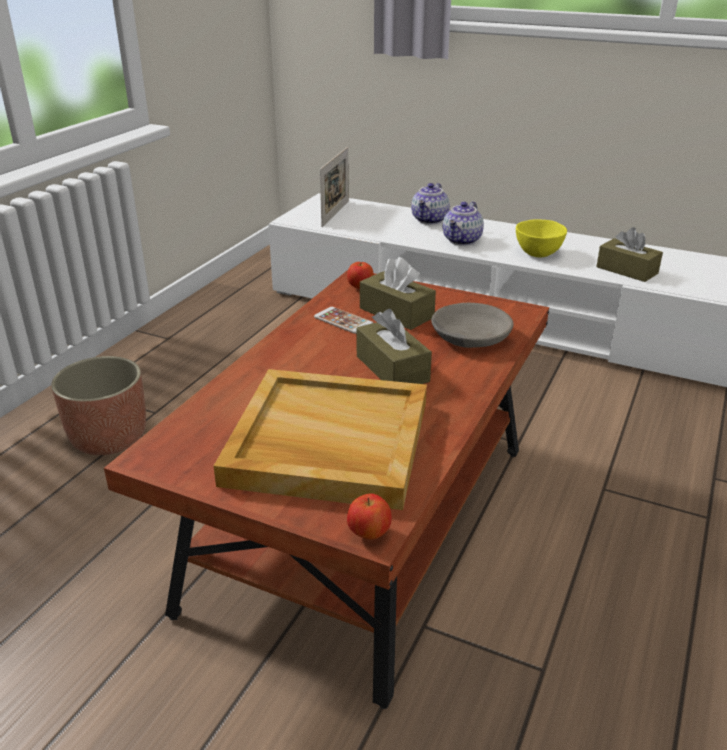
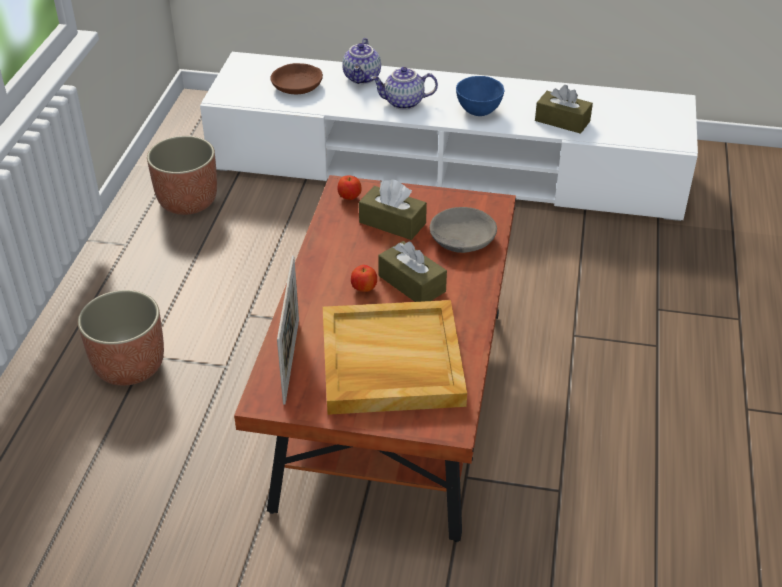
camera: 15 degrees left, 10 degrees up
(242, 313) = (188, 201): none -> planter
(335, 213) = (263, 81): picture frame -> picture frame (291, 360)
(343, 321) = (351, 239): phone -> none
(365, 220) = (298, 86): none -> brown bowl
(369, 534) = (450, 429): apple -> apple (364, 289)
(462, 241) = (403, 103): teapot -> teapot turned 75 degrees clockwise
(538, 253) = (478, 110): yellow bowl -> blue bowl

